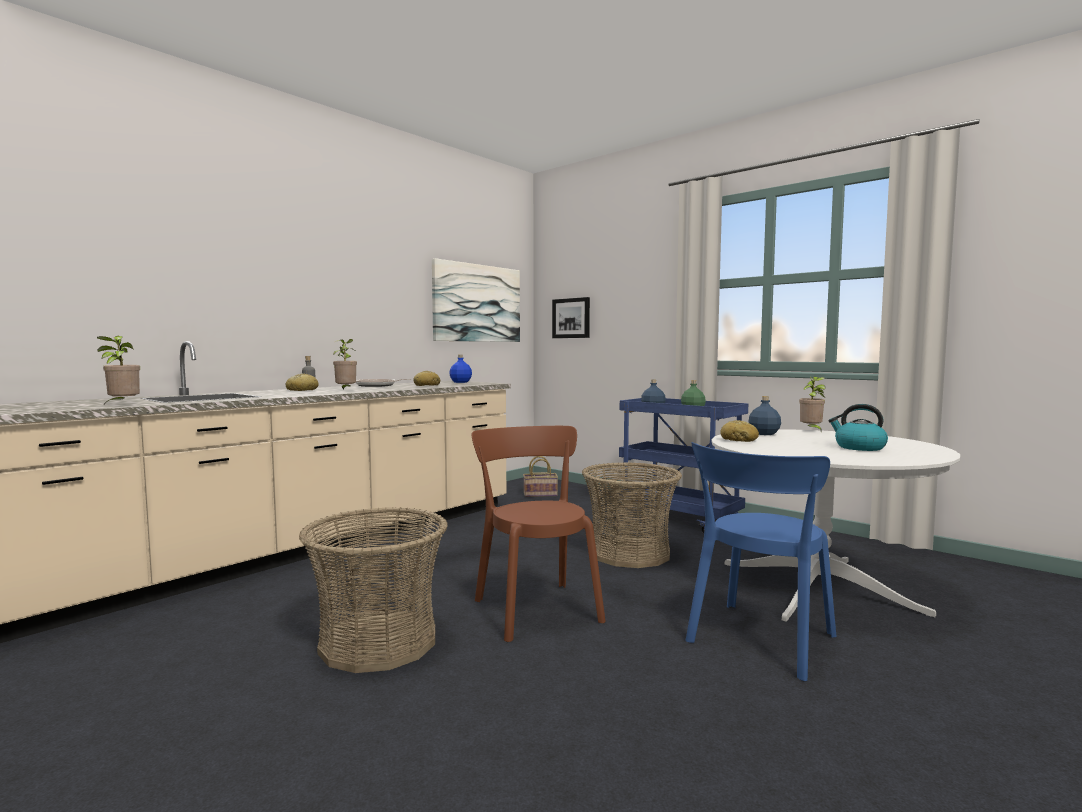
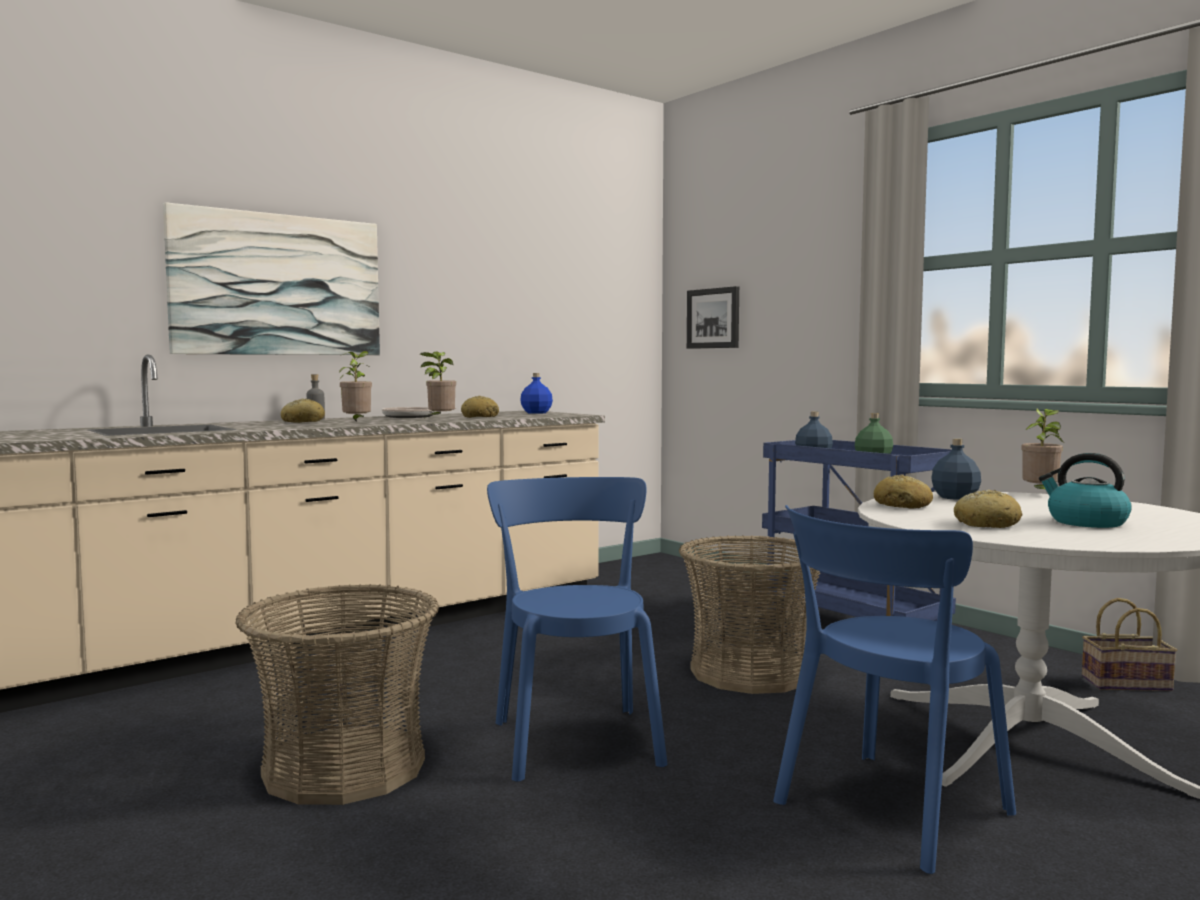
camera: 10 degrees right, 0 degrees up
(122, 405) = (51, 438): potted plant -> potted plant (439, 420)
(477, 303) = (571, 298): picture -> picture (278, 285)
(535, 608) = (575, 739): brown chair -> blue chair
(541, 494) = (658, 580): basket -> basket (1127, 683)
(803, 450) = (985, 524): none -> bread

